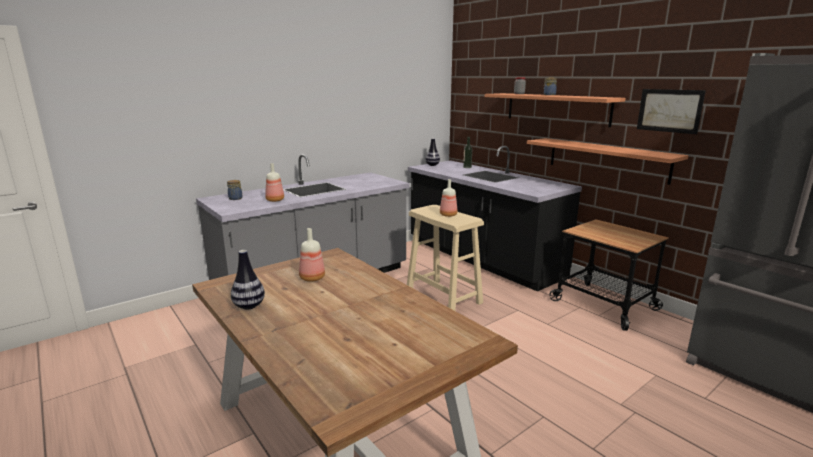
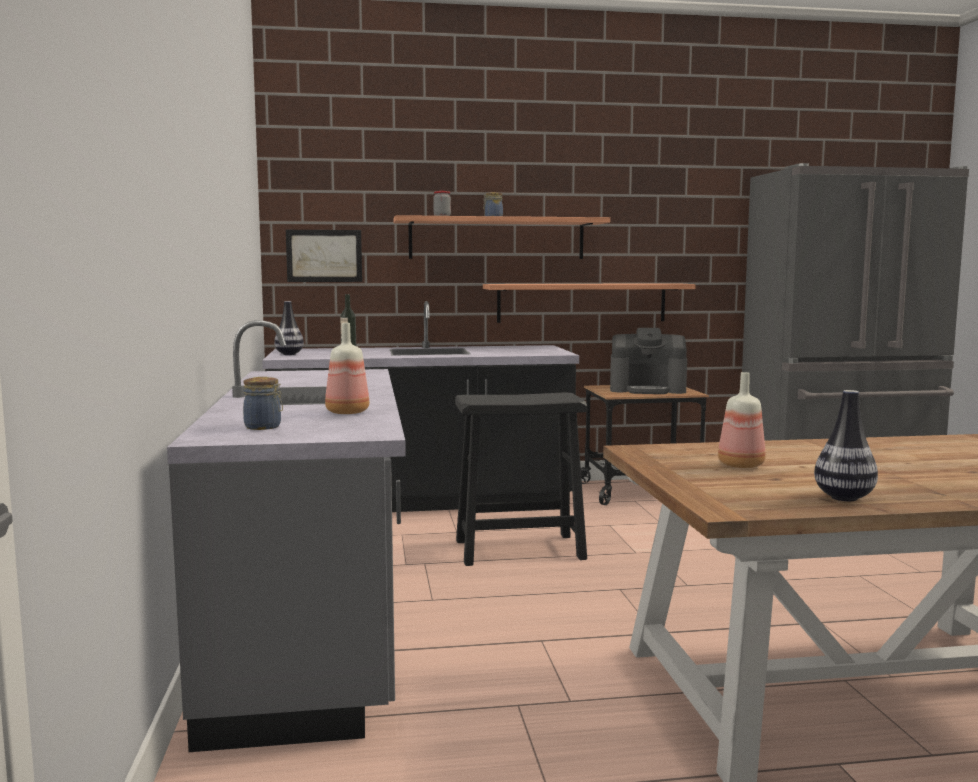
camera: 60 degrees left, 10 degrees down
(443, 297) = (520, 549): beige stool -> black stool
(448, 215) = (526, 397): bottle -> none
(617, 234) = (647, 389): none -> coffee machine
(669, 110) = (651, 233): picture -> picture (324, 256)

